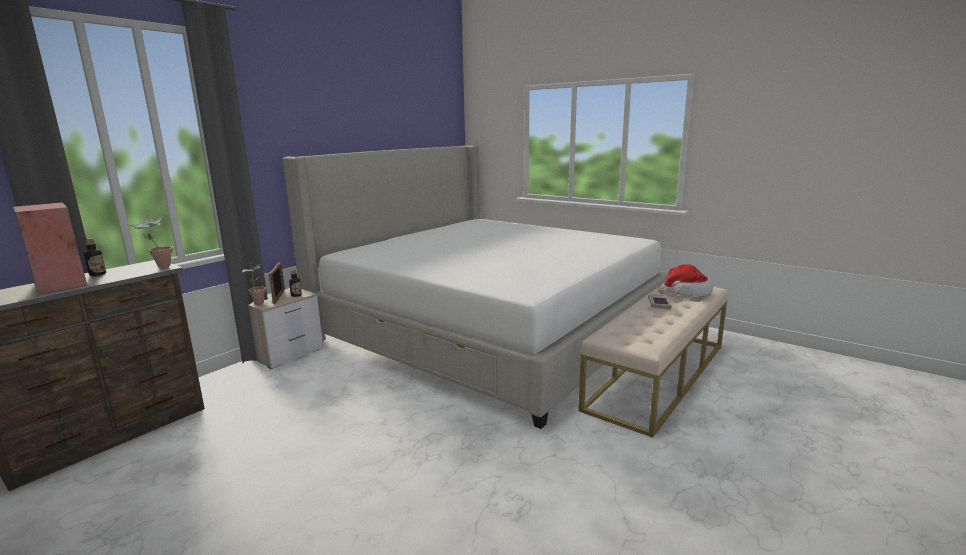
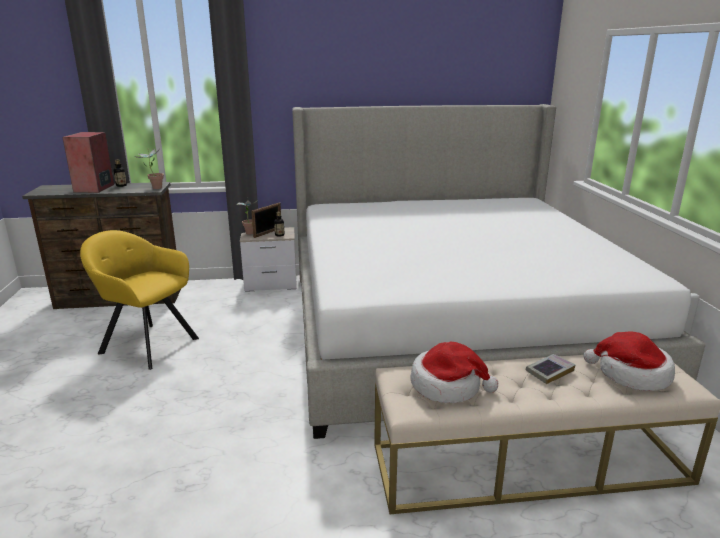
camera: 45 degrees right, 5 degrees up
(249, 453) = (146, 344): none -> yellow armchair
(639, 329) = (447, 386): none -> hat

